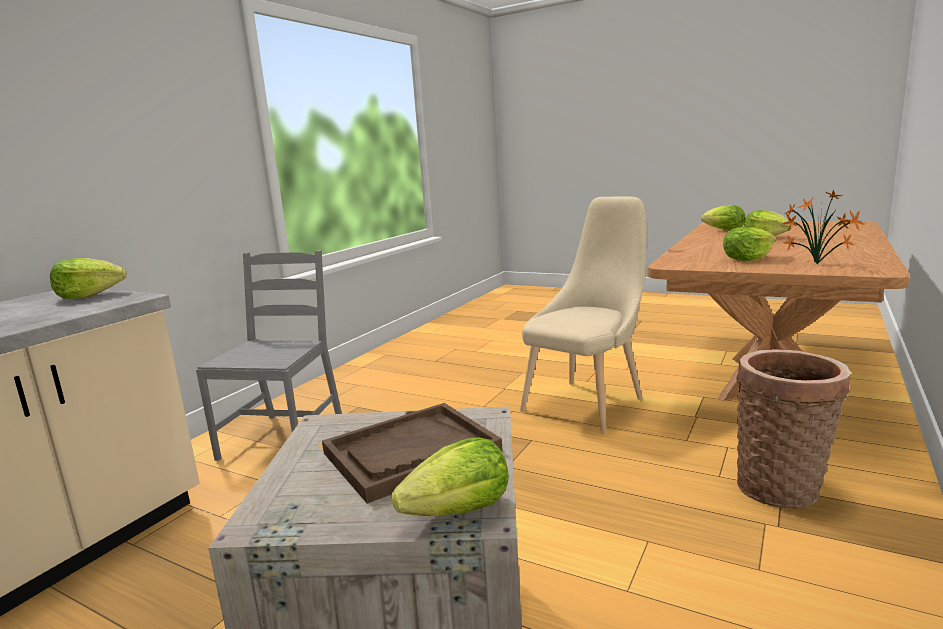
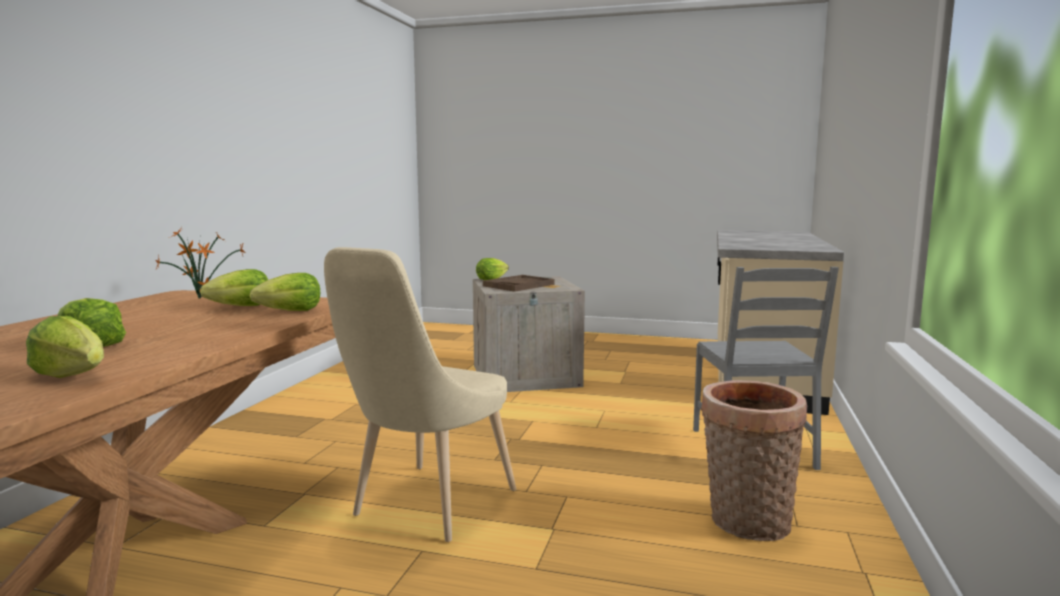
camera: 165 degrees right, 5 degrees down
(90, 295) = (779, 248): lettuce -> lettuce (291, 311)
(782, 487) = (294, 437): basket -> basket (745, 523)

